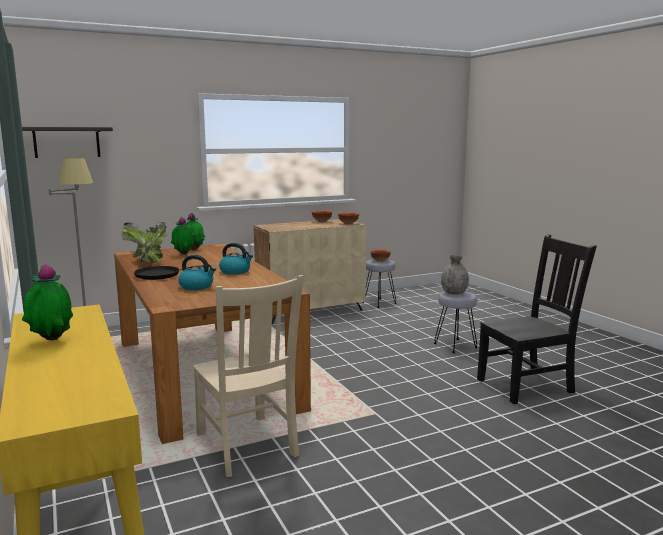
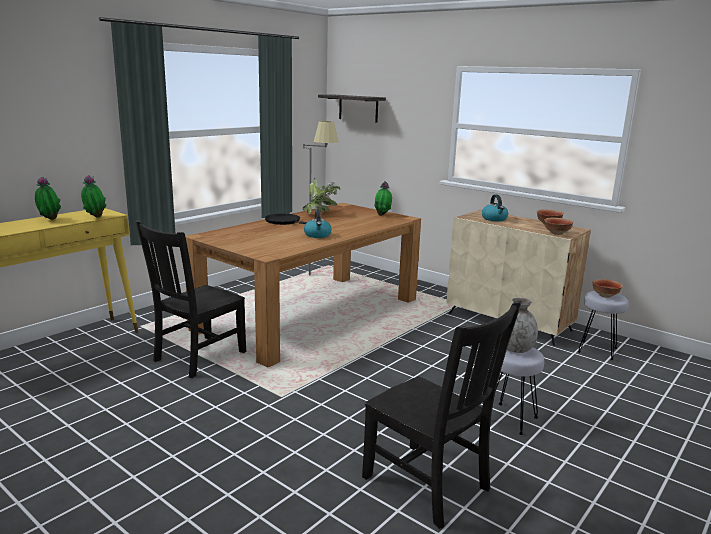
camera: 65 degrees right, 5 degrees up
(183, 255) = (358, 216): potted plant -> potted plant (94, 217)
(197, 286) = (260, 234): kettle -> kettle (494, 219)
(247, 447) = (197, 357): beige chair -> black chair

